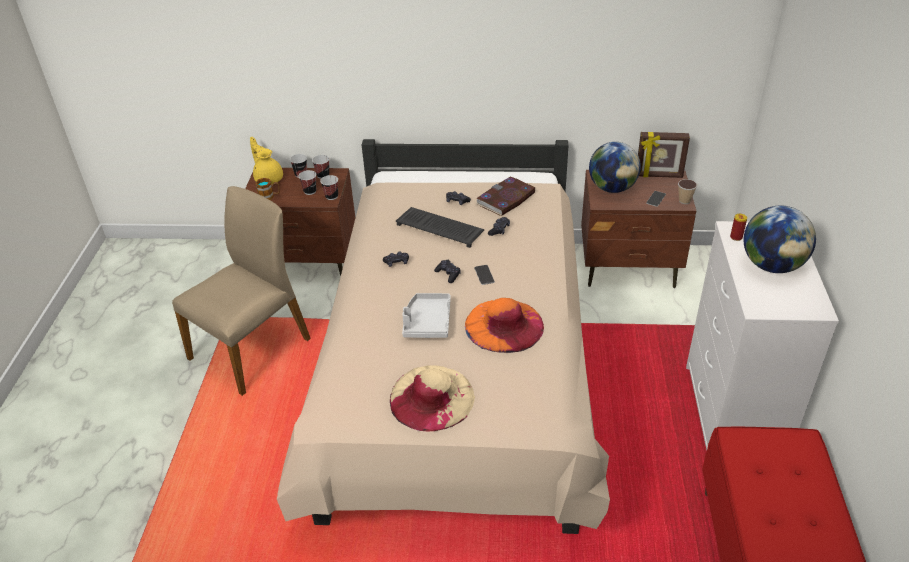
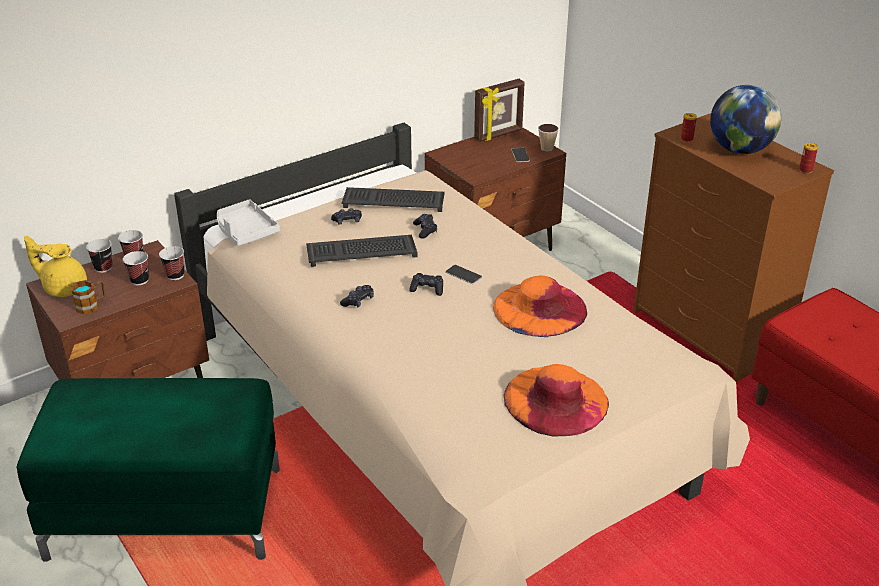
camera: 40 degrees left, 5 degrees down
(252, 349) = (168, 512): beige chair -> green ottoman
(427, 322) = (464, 339): grey tray -> grey tray (245, 231)
(431, 397) = (556, 400): beige hat -> orange hat
(506, 199) = (395, 200): book -> keyboard
(612, 188) = (470, 160): globe -> none
(732, 416) = (710, 333): white dresser -> brown dresser
(809, 309) = (805, 170): none -> can

